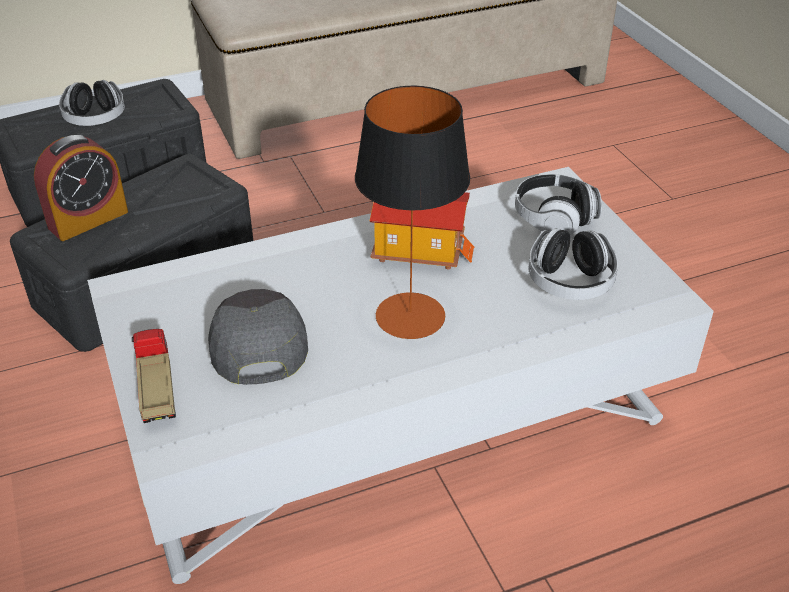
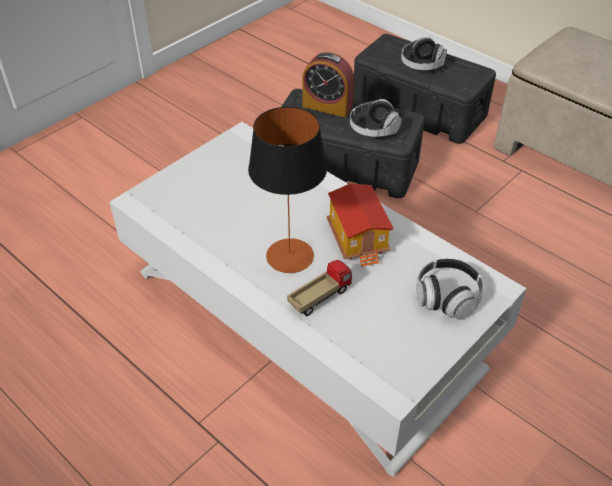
camera: 65 degrees right, 5 degrees up
(156, 392) = (171, 181): toy truck -> toy truck (320, 297)
(257, 342) = (229, 201): grey cap -> none
(569, 283) = (376, 326): headphones -> headphones (373, 129)

